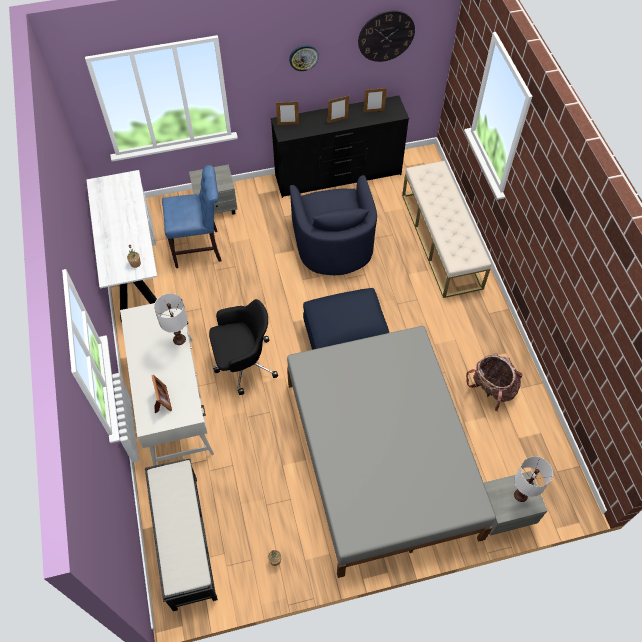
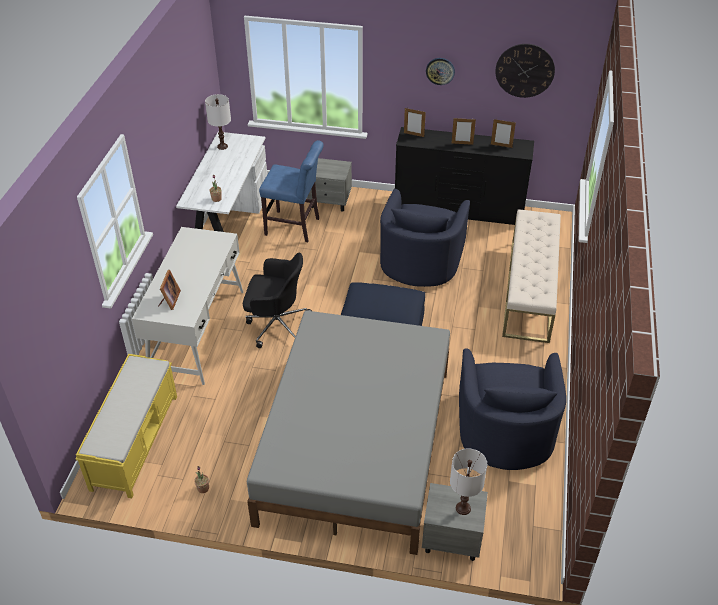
camera: 25 degrees right, 15 degrees down
(179, 339) = (215, 262): white table lamp -> white table lamp (222, 146)
(185, 540) = (135, 440): black bench -> yellow bench
(491, 389) = (505, 429): backpack -> blue armchair

